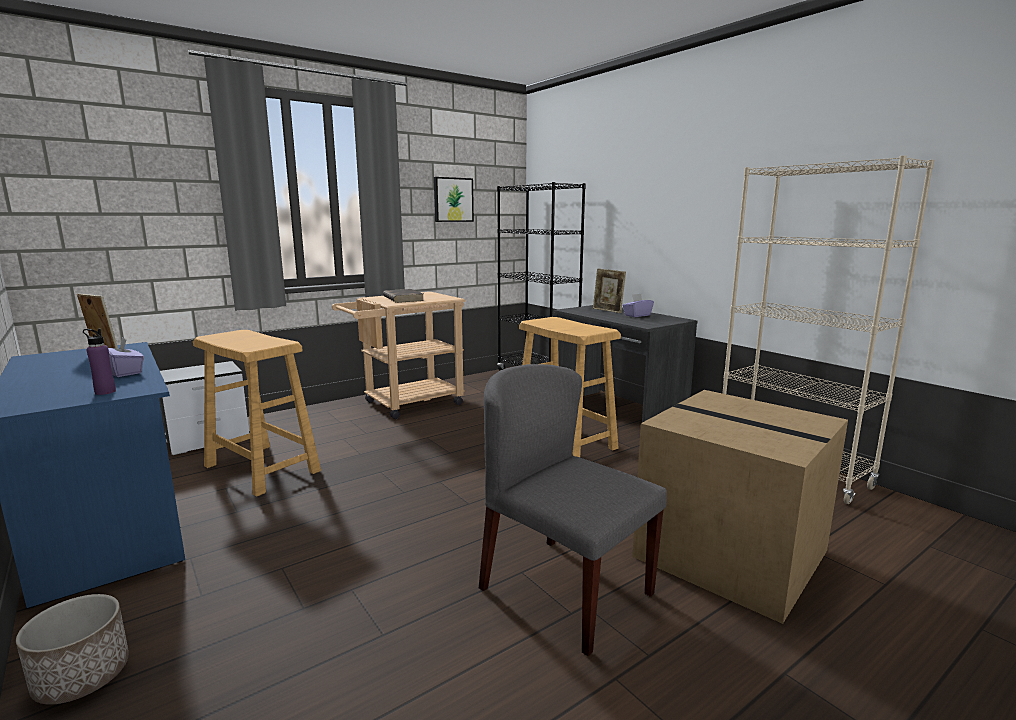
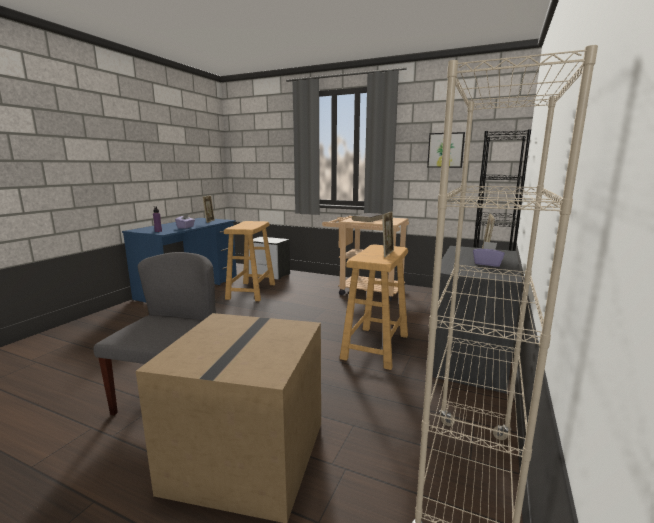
camera: 60 degrees right, 0 degrees up
(82, 676) = (98, 320): planter -> none
(573, 324) = (387, 253): none -> picture frame

